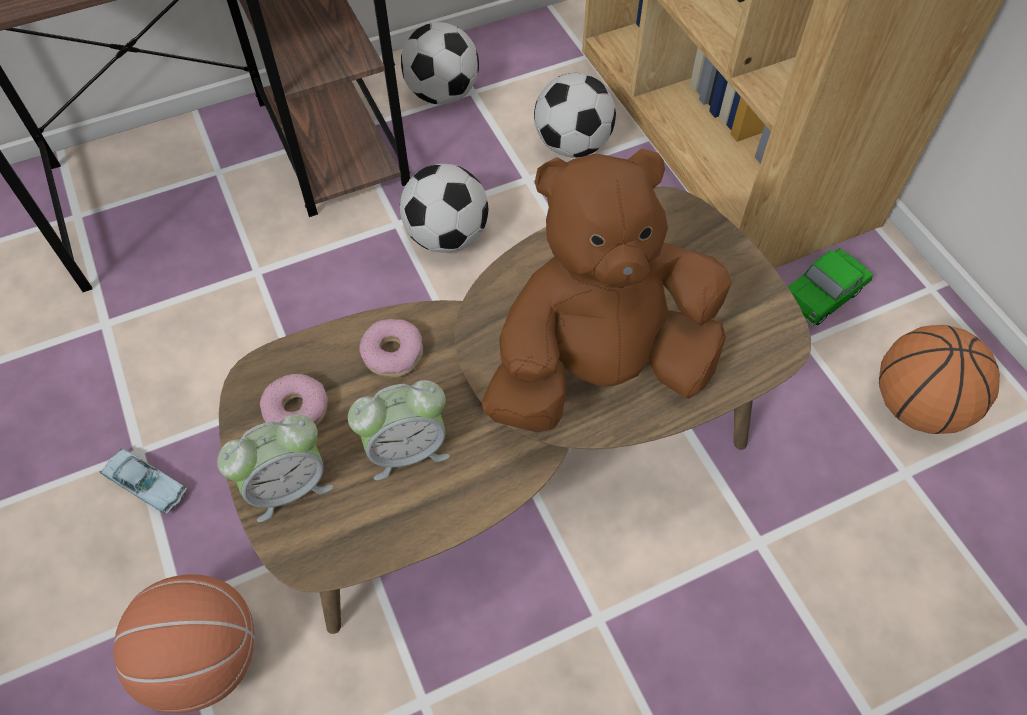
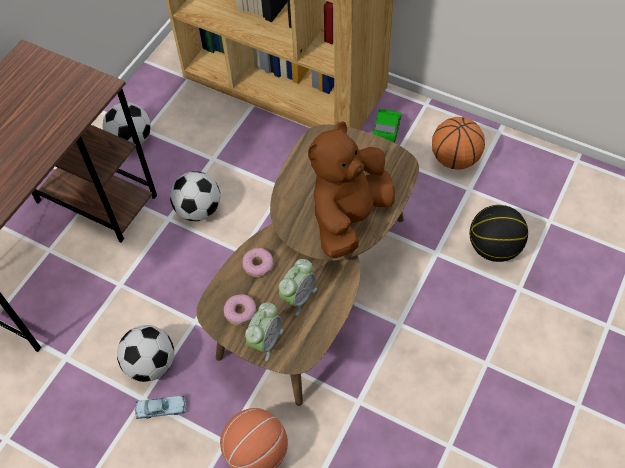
camera: 35 degrees left, 0 degrees up
(572, 145) = (220, 129): football -> football (151, 364)
(875, 606) = (494, 248): none -> basketball

